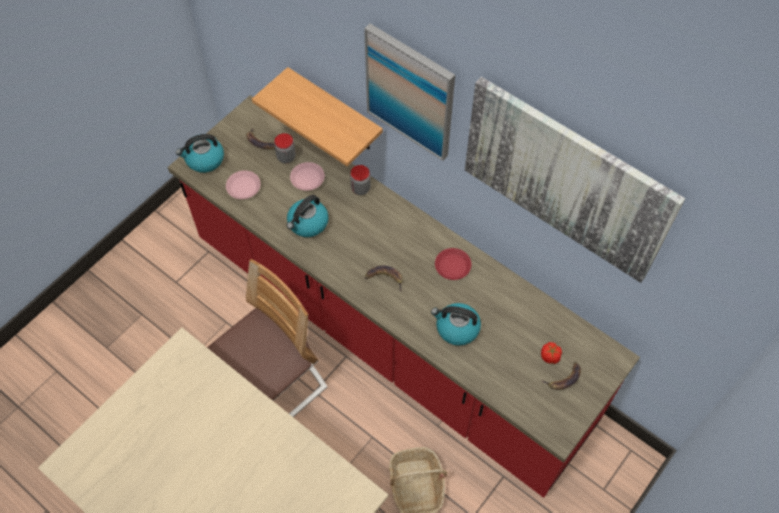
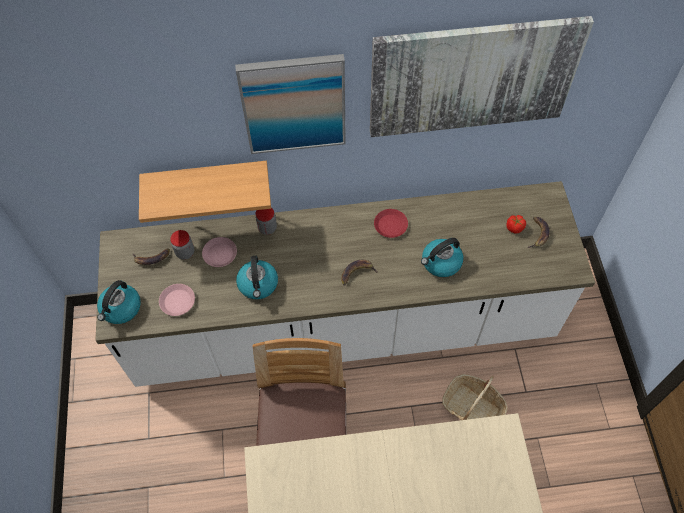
camera: 45 degrees left, 0 degrees up
(389, 330) = (343, 326): red counter -> white counter

